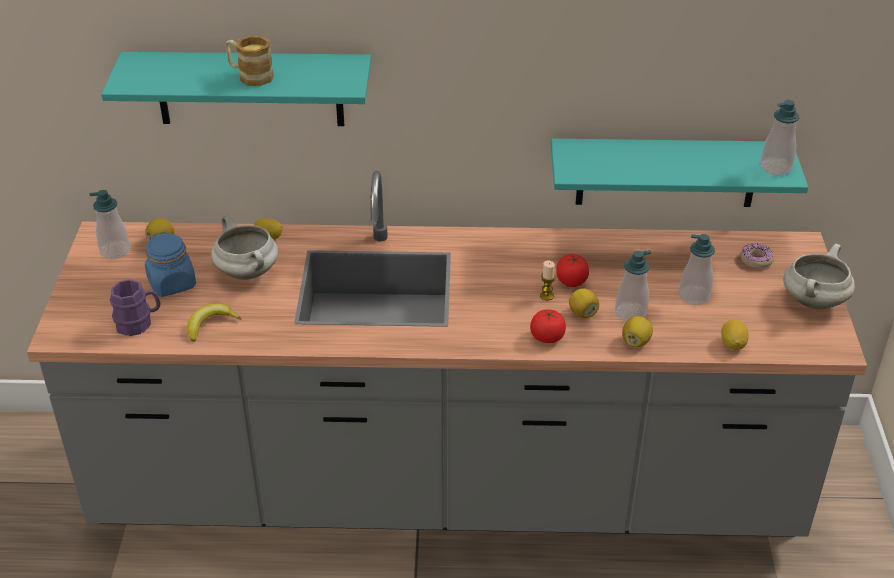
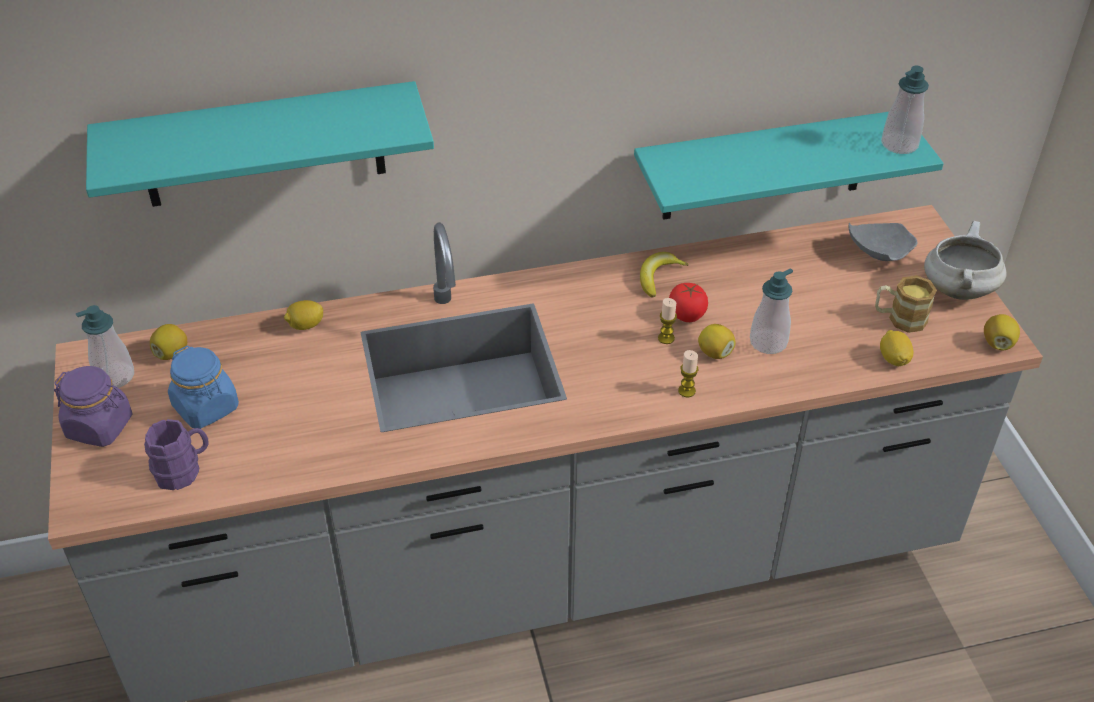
camera: 15 degrees left, 5 degrees up
(91, 283) = (100, 426): none -> purple jar
(210, 325) = (276, 454): banana -> banana (658, 277)
(248, 272) = (298, 374): white cooking pot -> none
(250, 76) = (275, 133): mug -> mug (899, 318)
(547, 337) = (686, 391): tomato -> candle
(636, 342) = (788, 377): lemon -> lemon (997, 343)
(694, 296) = (829, 307): soap dispenser -> none
(756, 260) = (878, 251): donut -> grey plate

